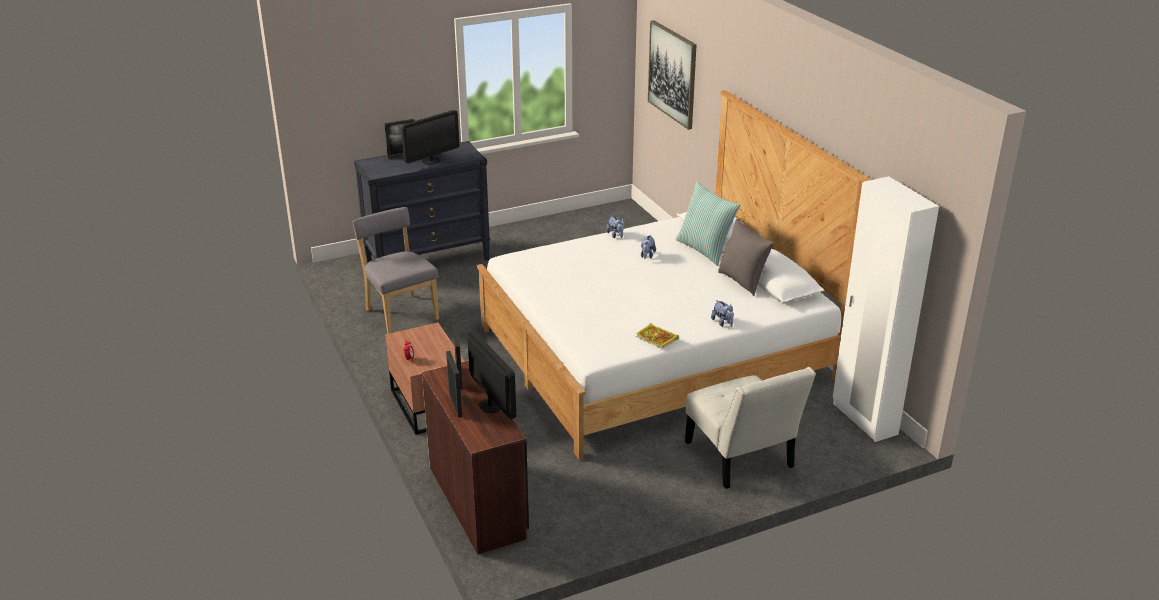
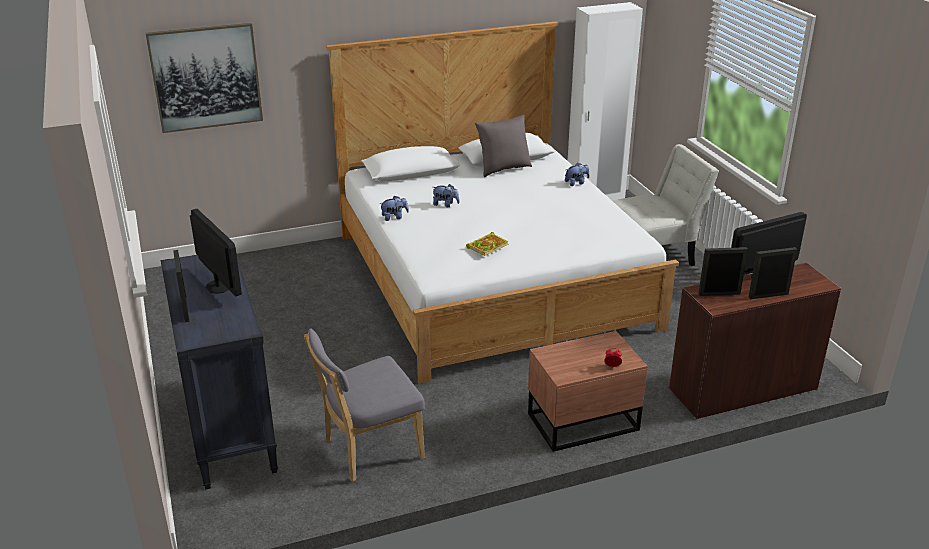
camera: 85 degrees left, 0 degrees up
(657, 338) = (606, 210): book -> book (488, 246)
(705, 250) = (438, 179): pillow -> none

